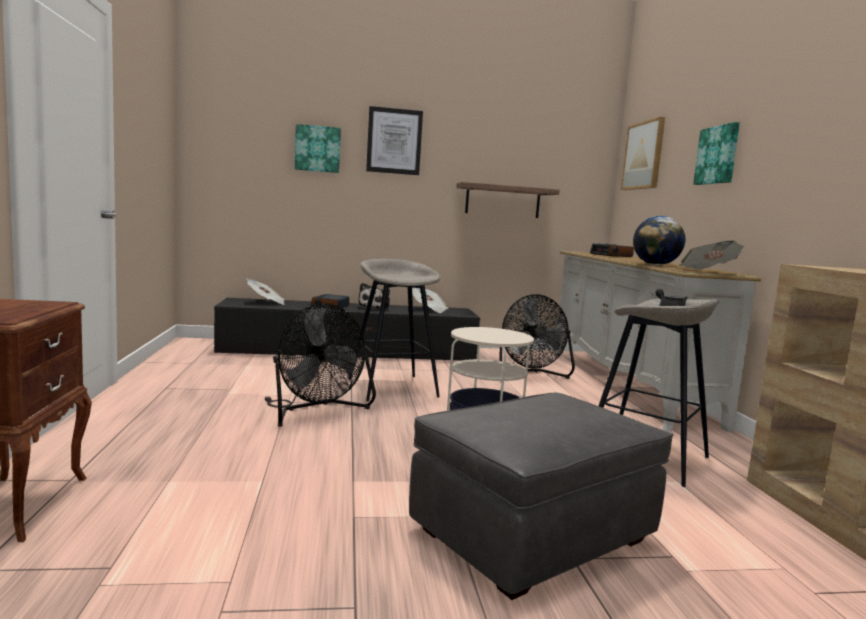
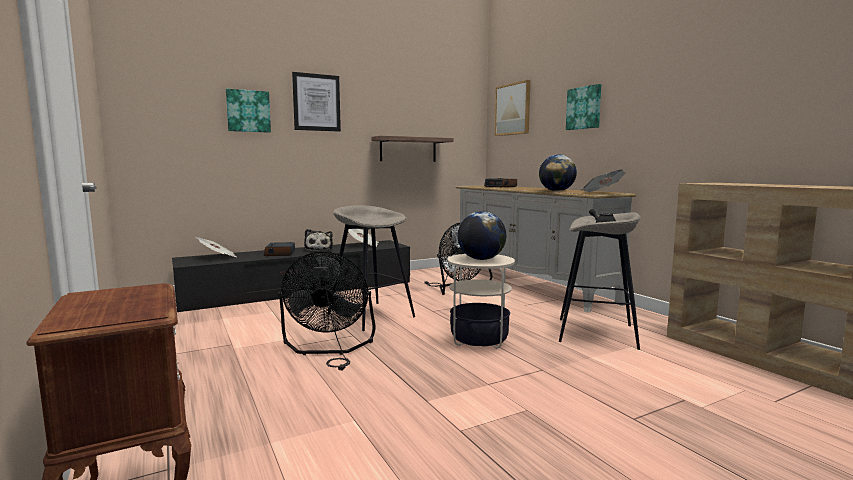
camera: 20 degrees left, 0 degrees up
(312, 411) = (328, 349): black fan -> black fan turned 120 degrees counterclockwise
(491, 335) = (481, 259): none -> globe
(533, 536) = (594, 410): grey ottoman -> none

